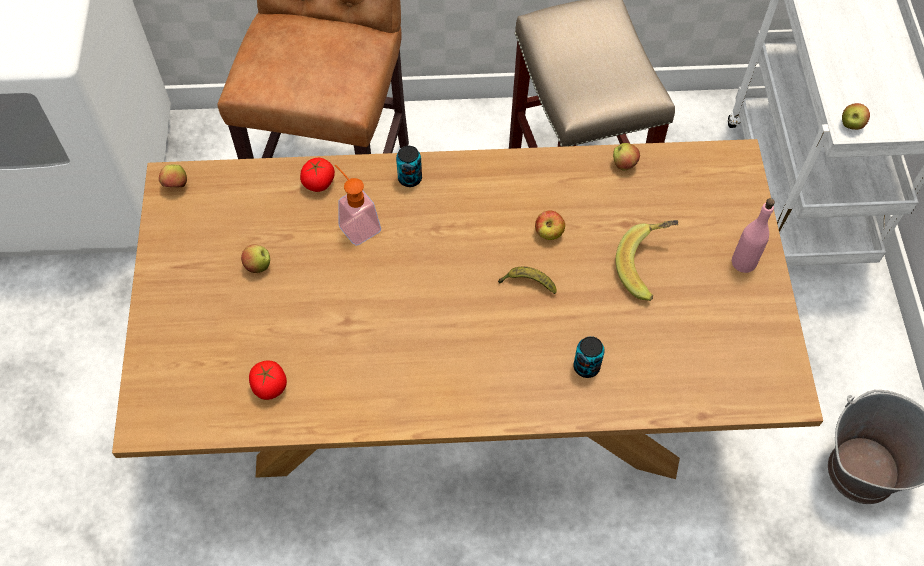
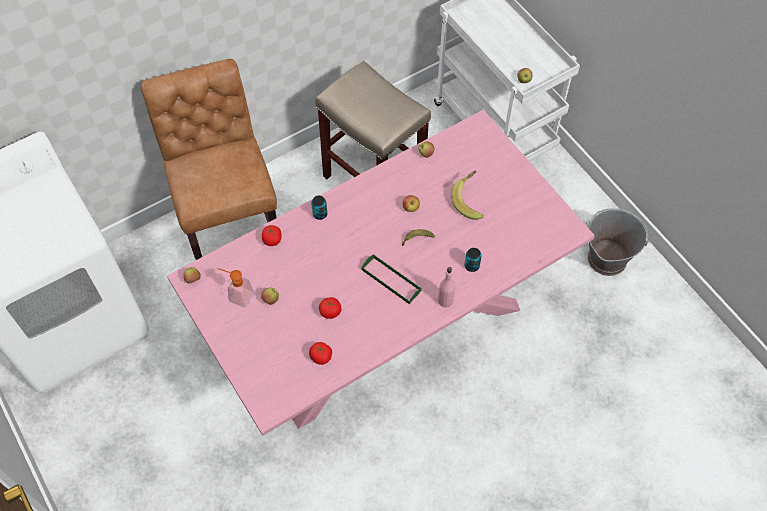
camera: 30 degrees left, 0 degrees up
(328, 327) = (330, 312): none -> tomato
(356, 224) = (307, 252): soap dispenser -> soap dispenser (237, 295)
(448, 325) = (391, 280): none -> green tray
(461, 398) = (384, 327): brown dining table -> pink dining table
(744, 262) = (514, 176): pink bottle -> pink bottle (445, 300)

